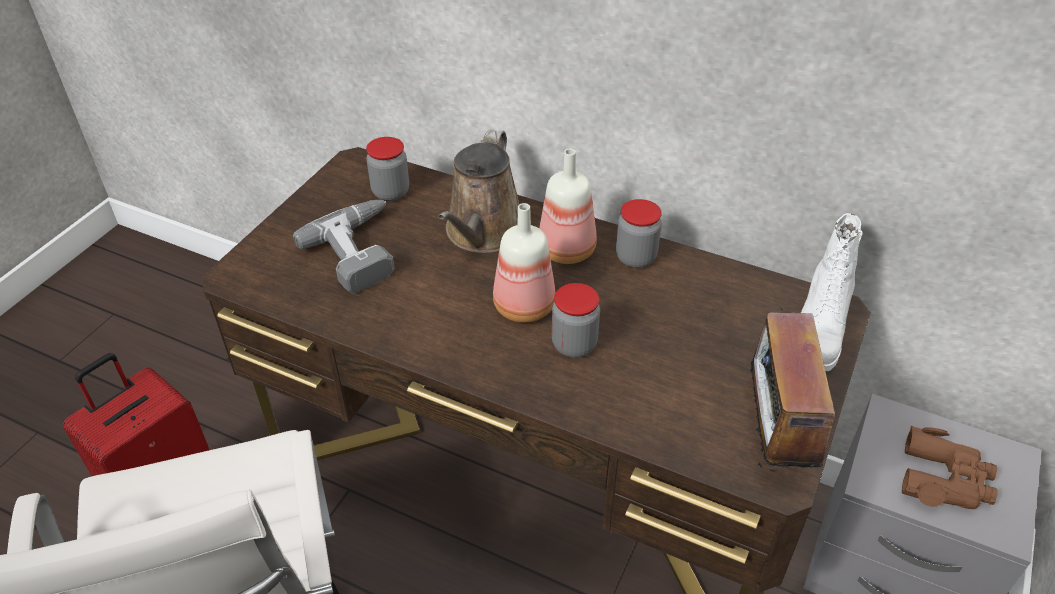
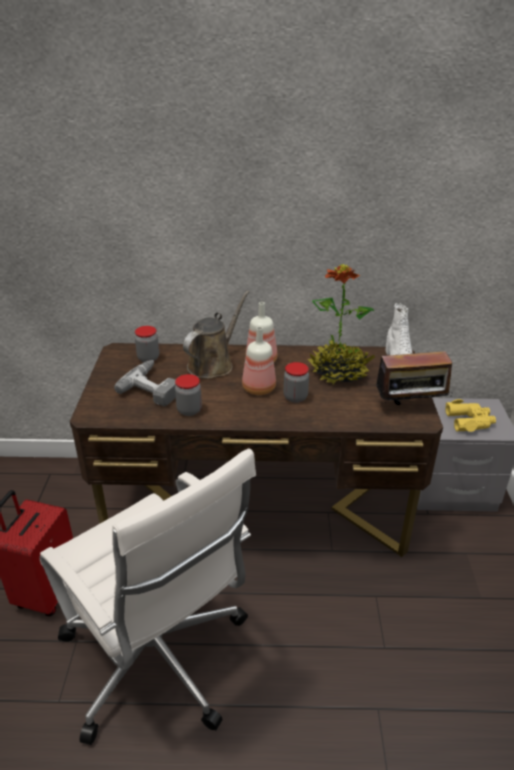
camera: 25 degrees left, 10 degrees down
(483, 233) = (213, 364): brown watering can -> brown watering can turned 135 degrees counterclockwise
(635, 257) = (297, 356): jar -> jar (189, 410)
(689, 316) = (339, 372): none -> potted plant
(774, 437) = (410, 407): radio -> radio turned 75 degrees counterclockwise
(944, 479) = (469, 421): brown binoculars -> yellow binoculars

